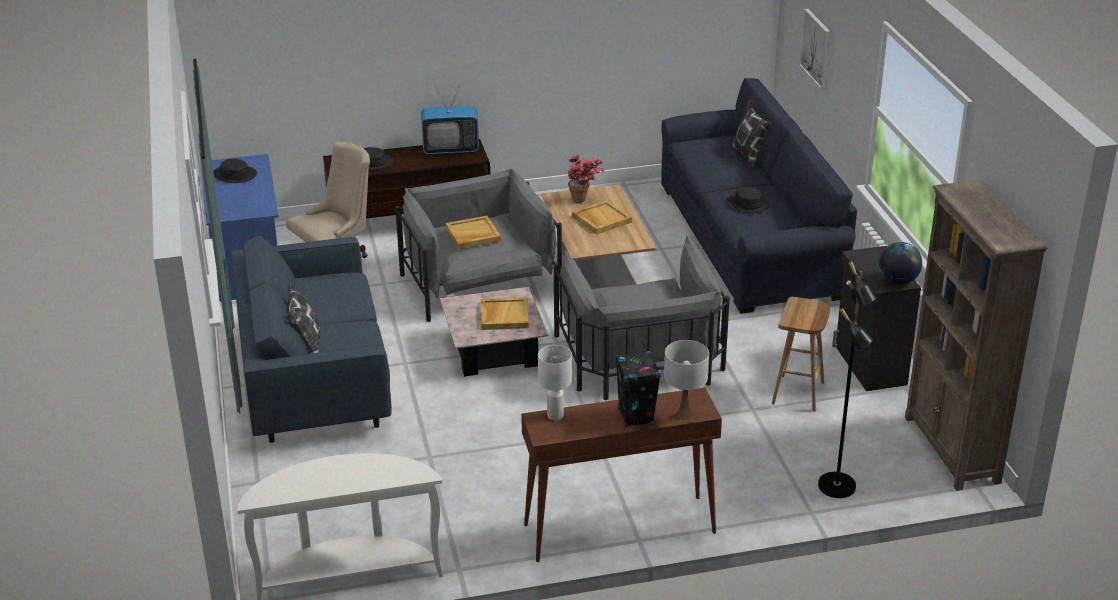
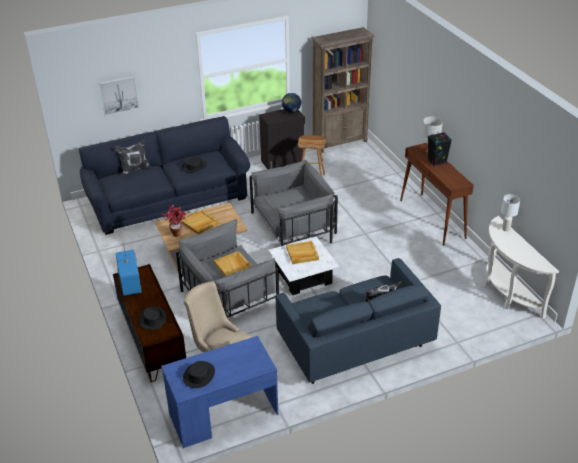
camera: 100 degrees left, 5 degrees up
(494, 351) = (303, 276): pink coffee table -> white coffee table
(555, 415) = (448, 181): white table lamp -> white table lamp (506, 229)
(838, 486) = (376, 167): black floor lamp -> none

